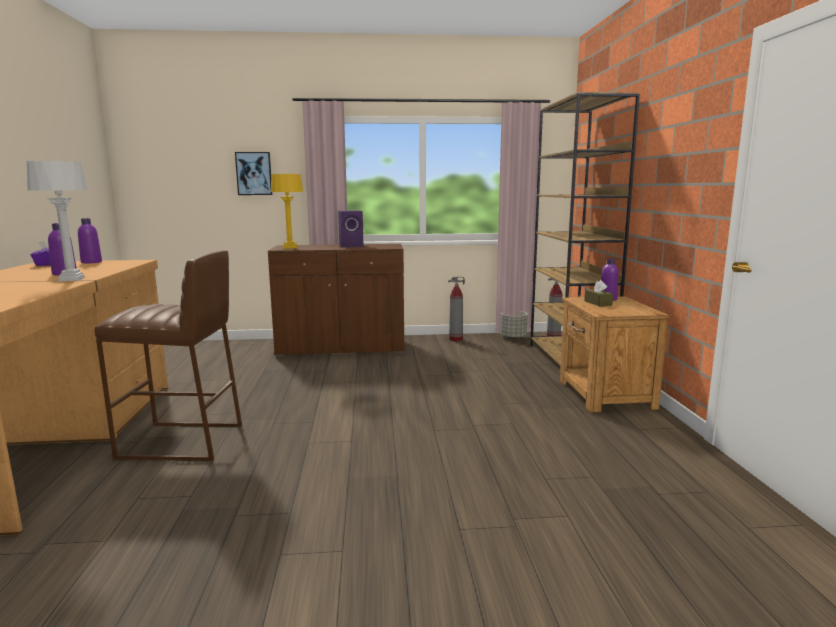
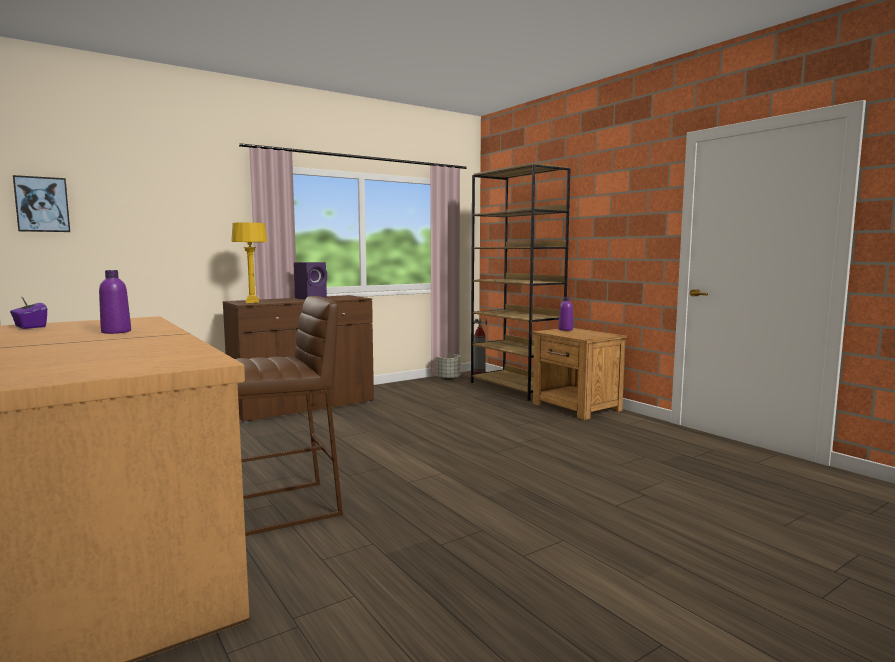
camera: 30 degrees left, 5 degrees down
(71, 279) = (157, 334): grey table lamp -> none
(91, 262) = (84, 322): purple bottle -> none
(254, 173) = (188, 222): picture -> picture (42, 204)
(455, 339) = (401, 386): fire extinguisher -> none
(598, 303) = (566, 332): brown tissue box -> none

